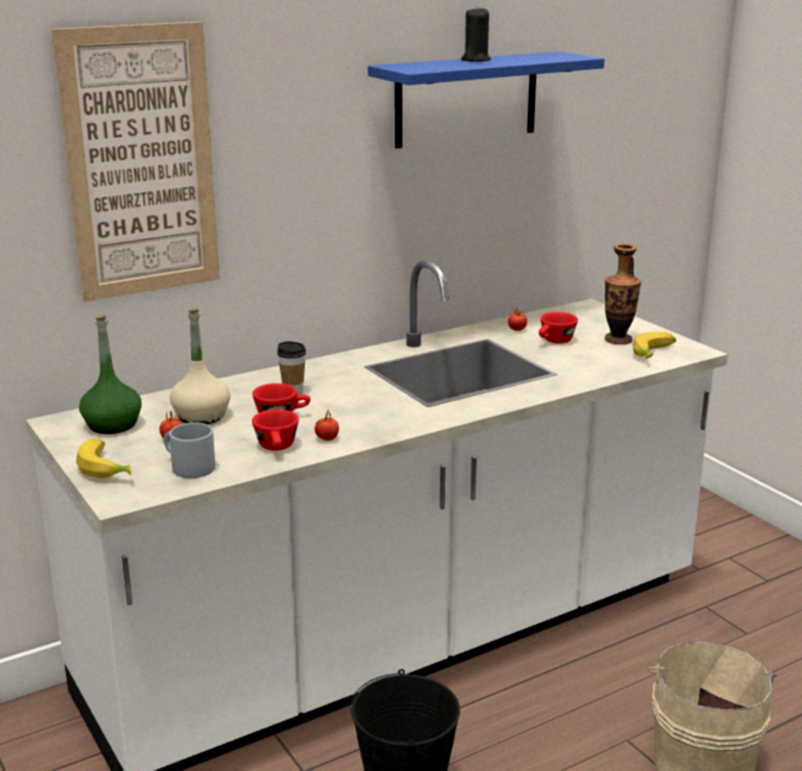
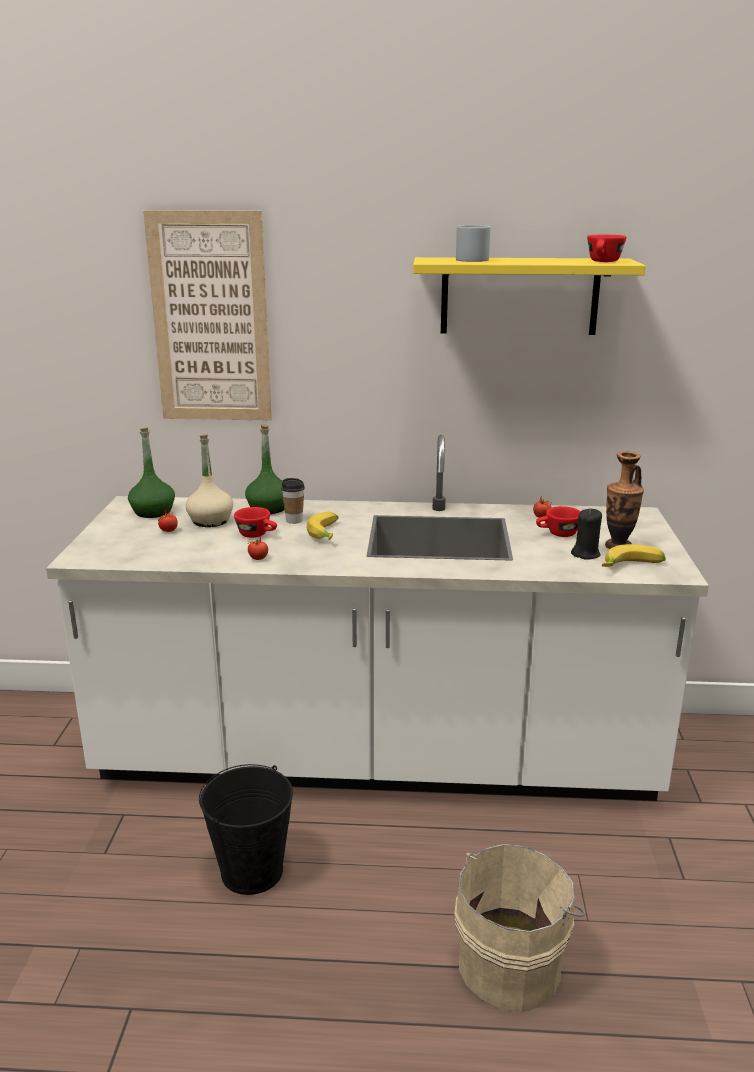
camera: 35 degrees right, 0 degrees up
(108, 468) = (104, 538): banana -> banana (327, 534)
(187, 467) = (145, 551): grey mug -> grey mug (468, 259)
(242, 387) = (269, 508): none -> green bottle
(277, 448) = (217, 555): red cup -> red cup (603, 262)
(466, 99) = (519, 296): blue shelf -> yellow shelf
(475, 60) = (516, 259): black candle -> black candle (585, 554)

